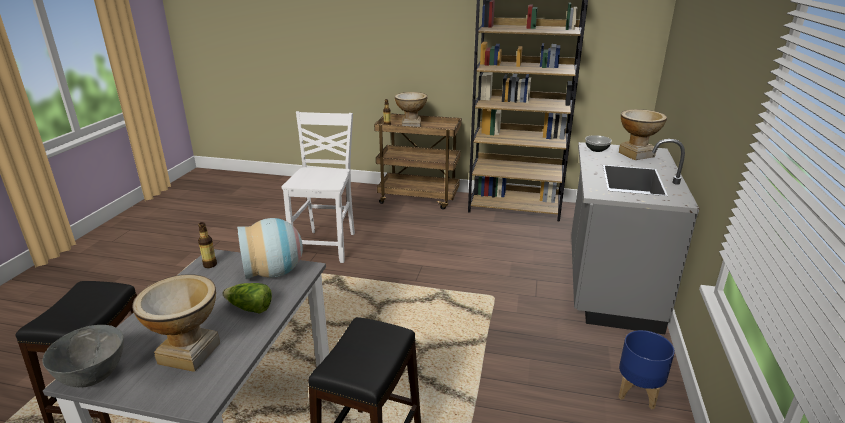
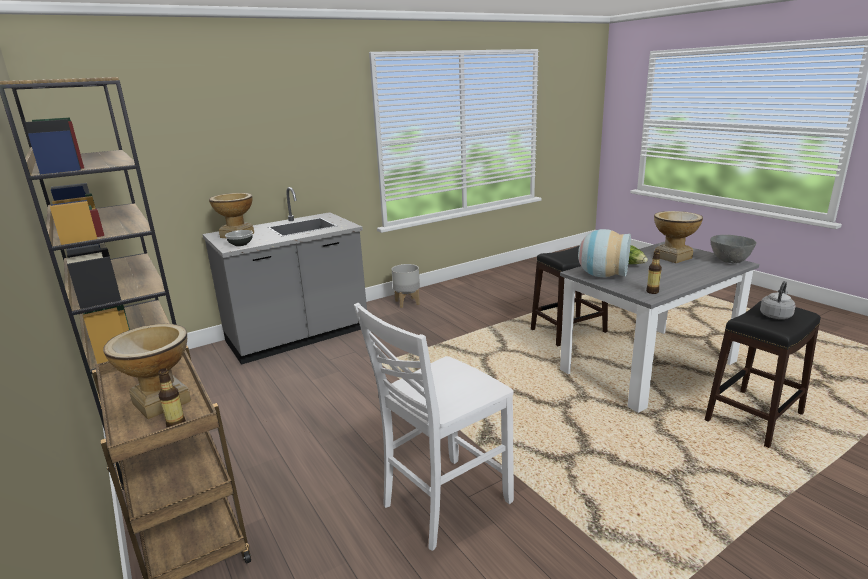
camera: 135 degrees left, 5 degrees down
(74, 307) = (776, 315): none -> grey kettle
(638, 393) = (407, 302): blue planter -> grey planter

